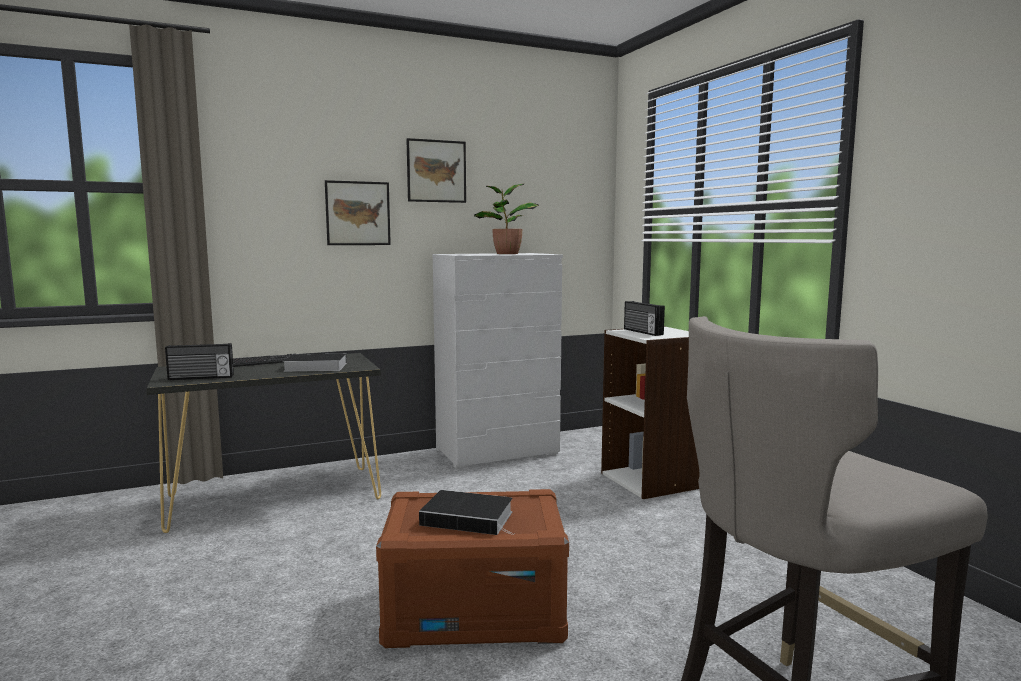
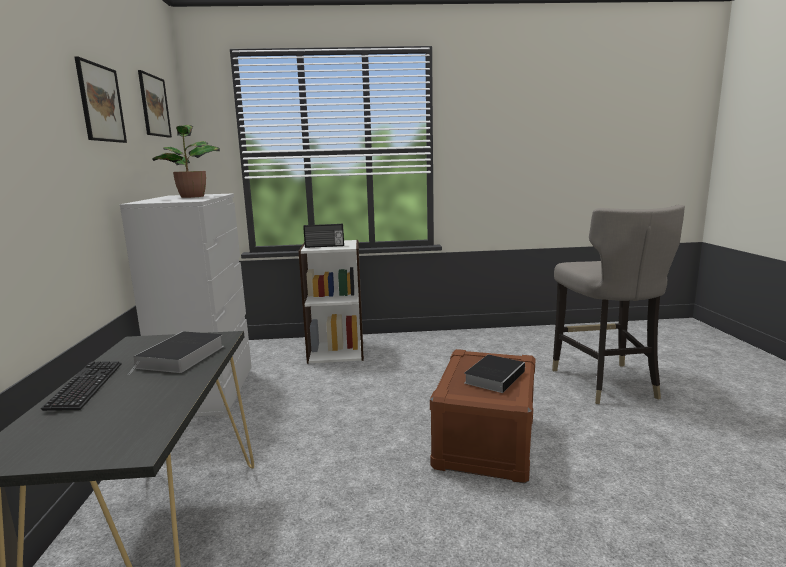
camera: 70 degrees left, 5 degrees up
(201, 378) = (138, 424): radio -> none
(358, 213) = (53, 155): picture -> picture (154, 106)

